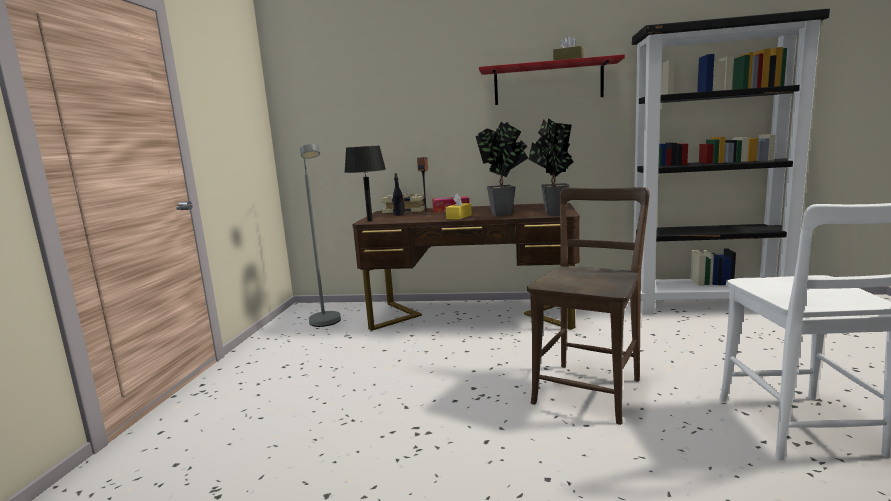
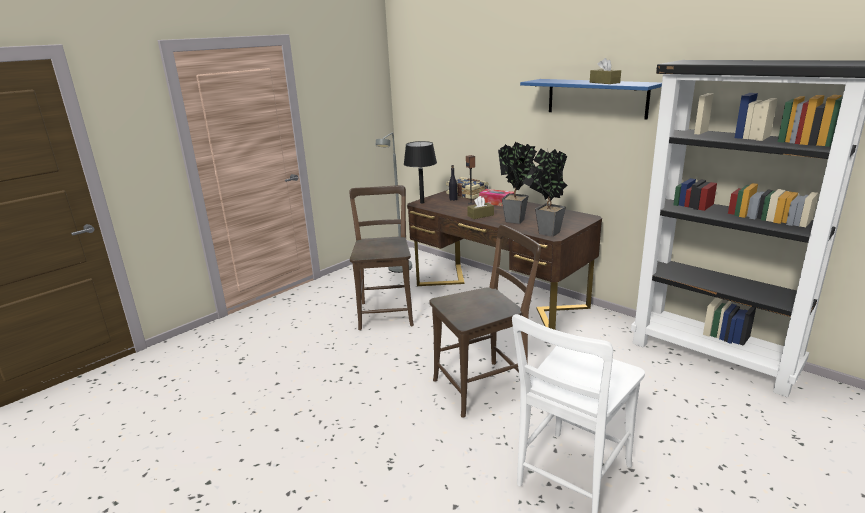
camera: 35 degrees right, 10 degrees up
(370, 362) = (386, 312): none -> brown chair
(459, 217) = (480, 215): yellow tissue box -> brown tissue box
(548, 83) = (596, 98): red shelf -> blue shelf

